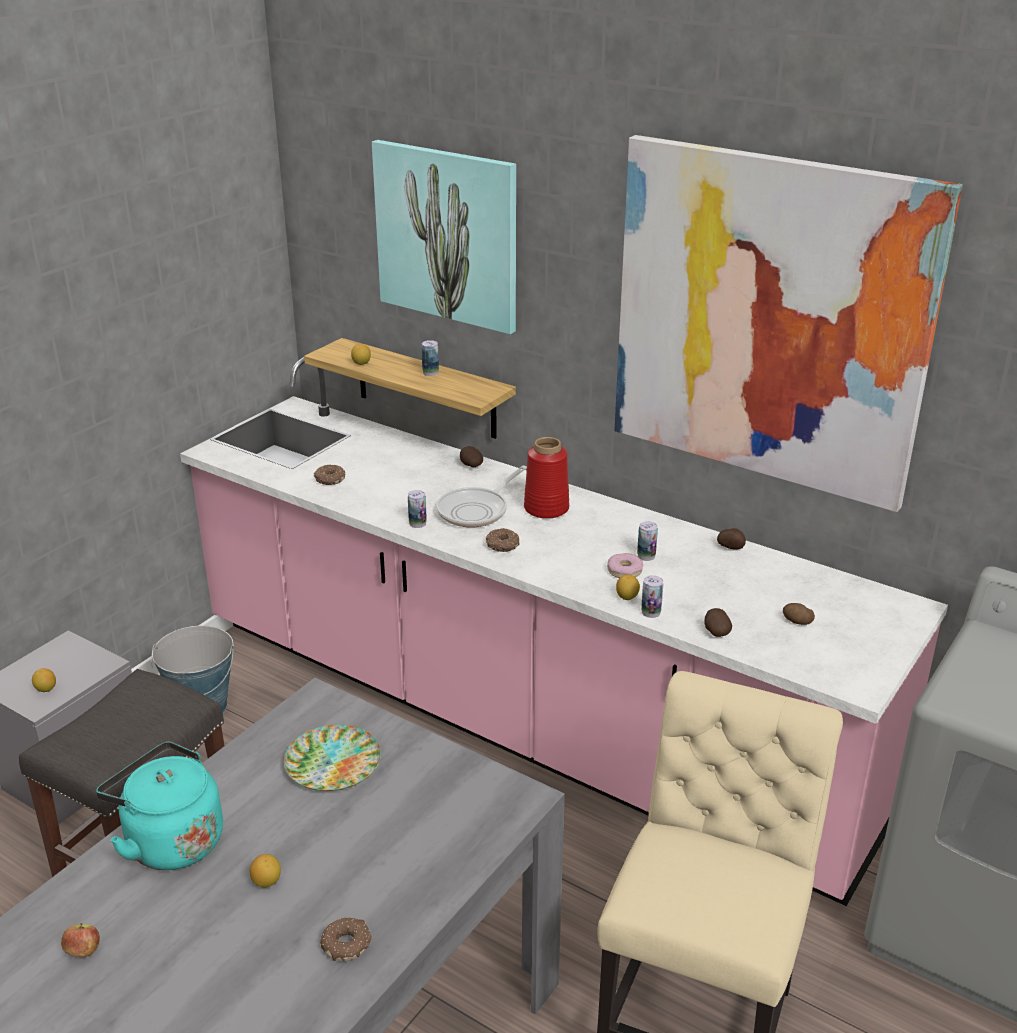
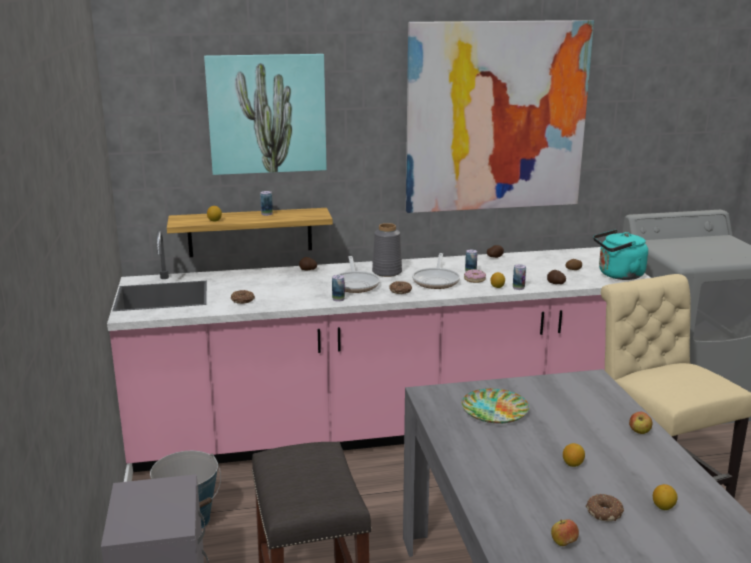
camera: 45 degrees left, 10 degrees down
(46, 689) = (165, 516): lemon -> lemon (663, 507)
(170, 840) = (494, 480): turquoise kettle -> turquoise kettle (618, 275)
(347, 944) = (652, 461): donut -> donut (604, 512)
(414, 901) = (639, 432): none -> apple
(547, 509) = (387, 272): red vase -> grey vase
(575, 550) = (436, 280): none -> frying pan

